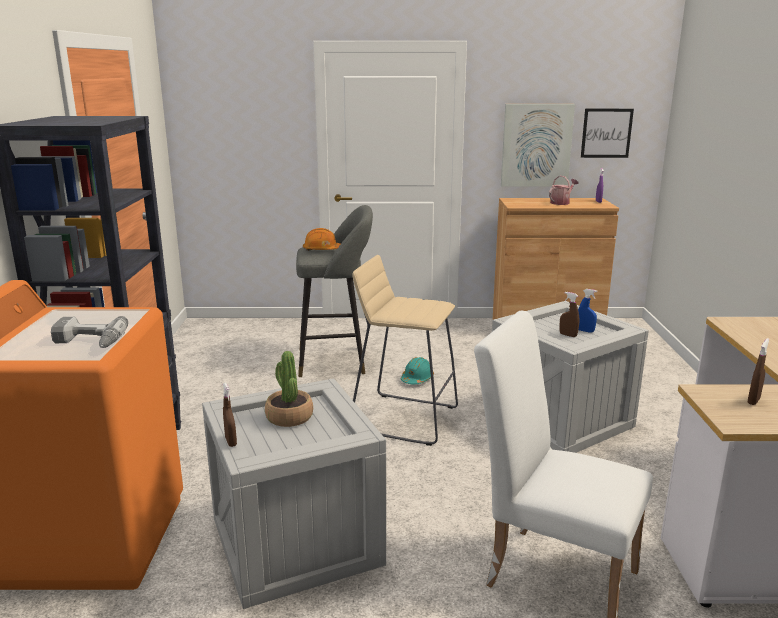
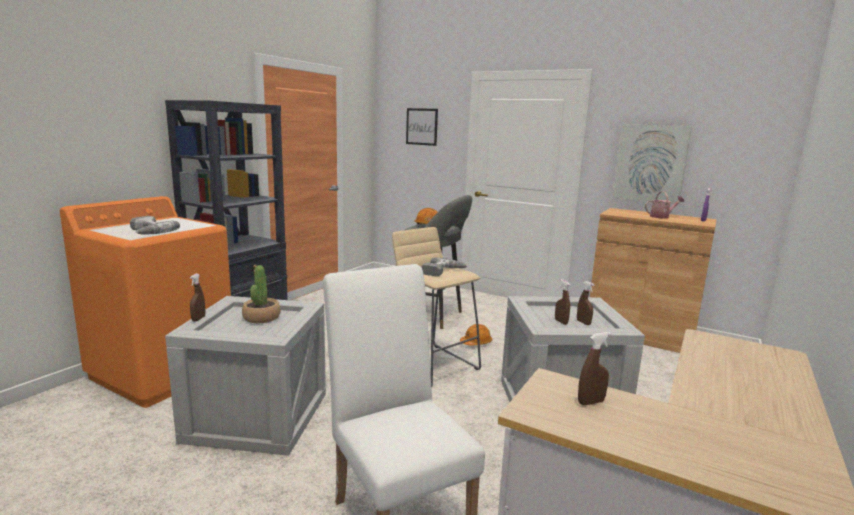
camera: 30 degrees right, 5 degrees down
(417, 379) = (476, 342): turquoise hard hat -> orange hard hat
(419, 307) = (443, 272): none -> power drill
(585, 331) = (583, 323): blue spray bottle -> brown spray bottle
(606, 133) = (726, 156): picture -> picture (421, 126)

